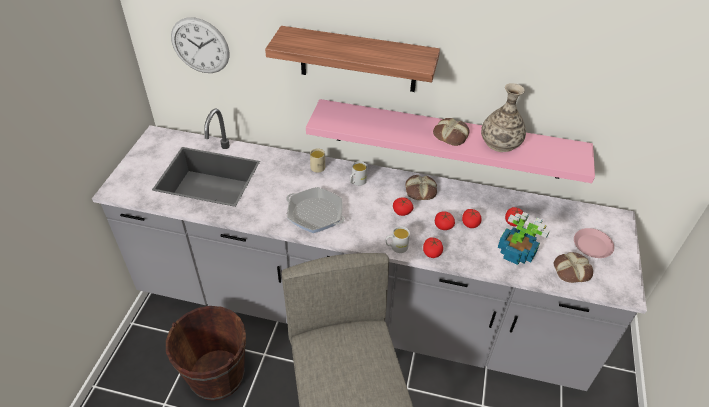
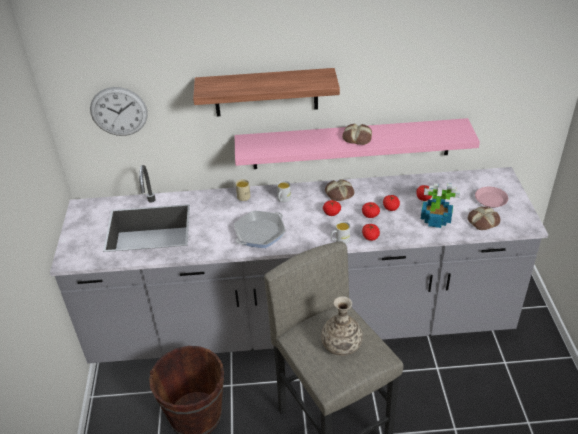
camera: 15 degrees left, 5 degrees down
(315, 214) = (260, 233): frying pan -> frying pan turned 60 degrees counterclockwise
(500, 143) = (398, 134): vase -> vase (341, 344)

